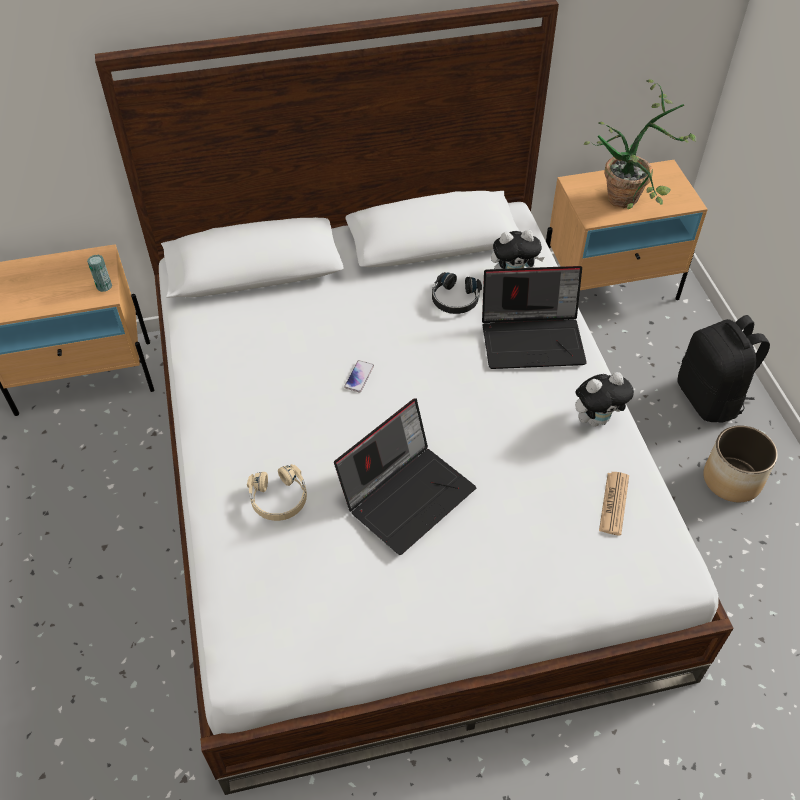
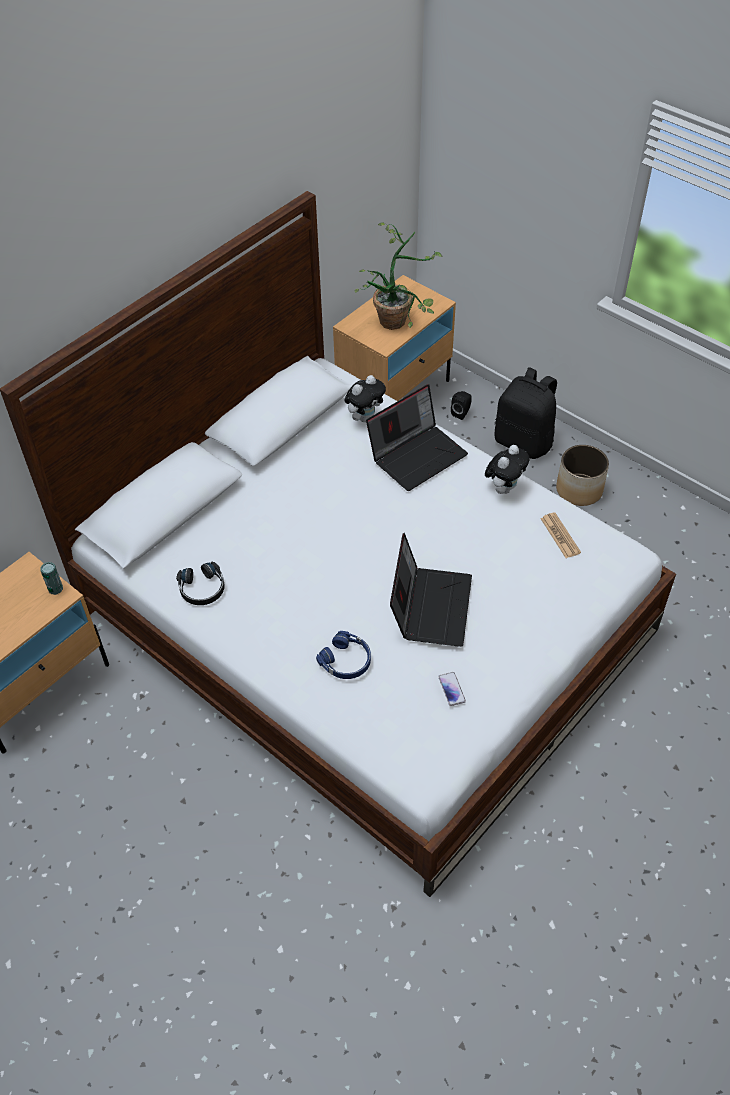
camera: 35 degrees left, 0 degrees up
(279, 499) = (346, 661): beige headphones -> blue headphones
(359, 377) = (322, 547): phone -> phone (451, 689)
(455, 299) = (339, 455): black headphones -> black headphones (202, 589)
(666, 337) = (461, 413): none -> black speaker

